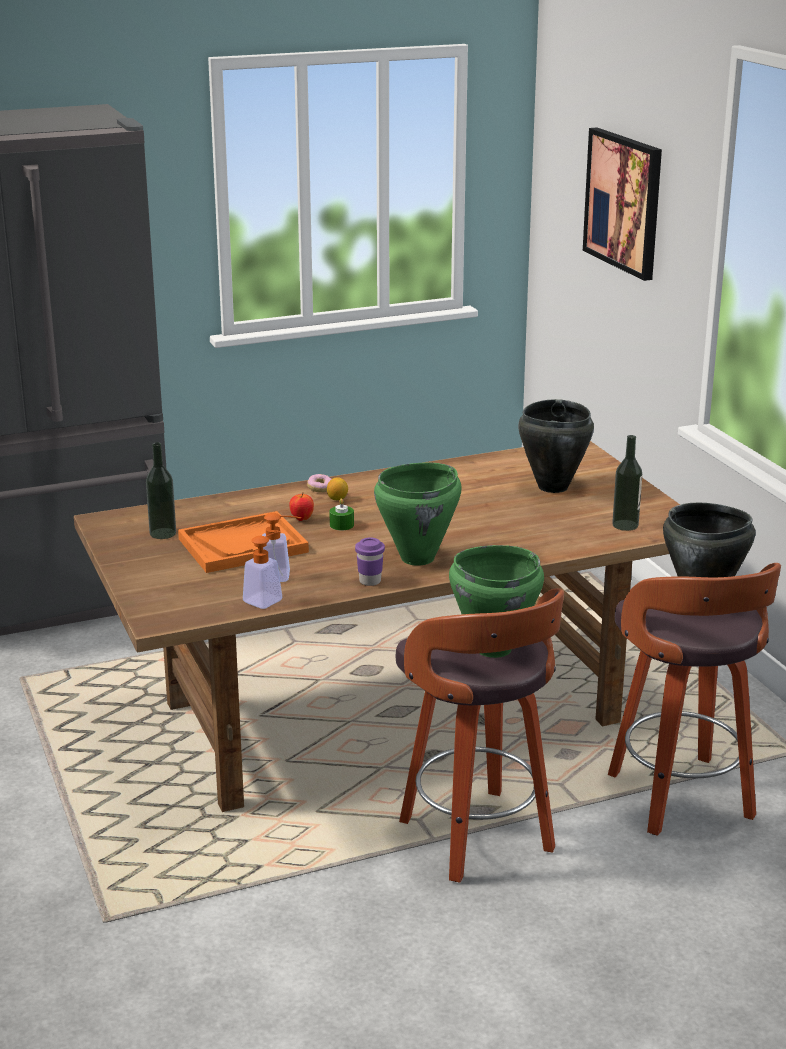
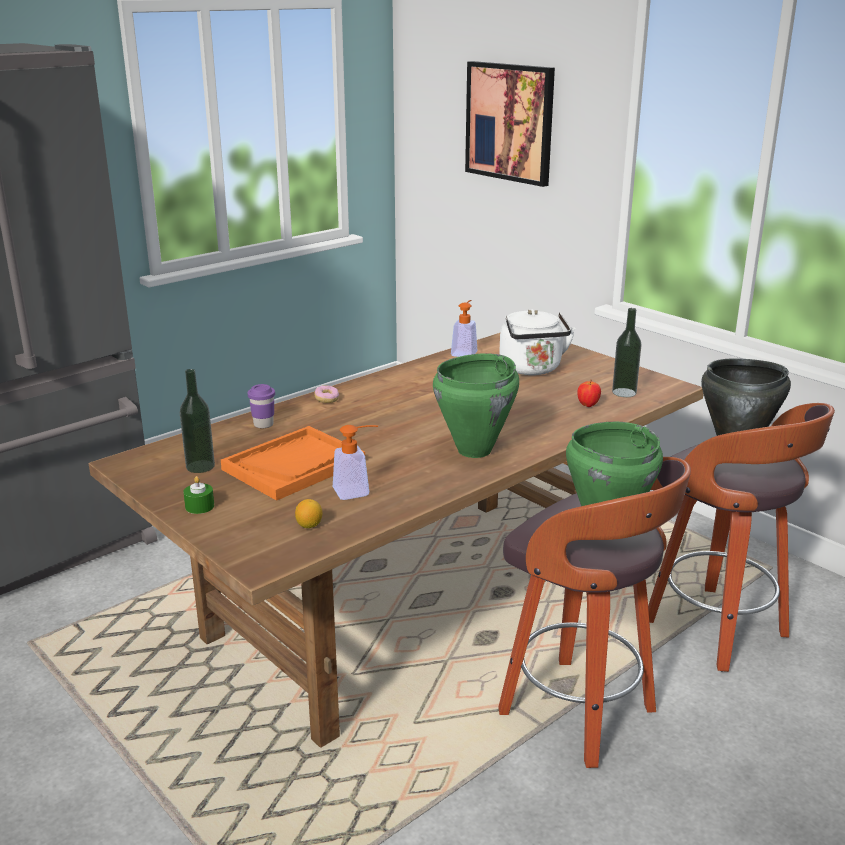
camera: 20 degrees left, 0 degrees up
(267, 598) = (362, 517): soap dispenser -> soap dispenser (465, 352)
(301, 519) = (332, 430): apple -> apple (588, 405)
(337, 499) = (351, 406): lemon -> lemon (309, 525)
(341, 525) = (376, 430): green candle -> green candle (199, 506)
(370, 581) = (449, 481): purple cup -> purple cup (263, 424)
(552, 487) = (532, 369): black cooking pot -> white kettle

